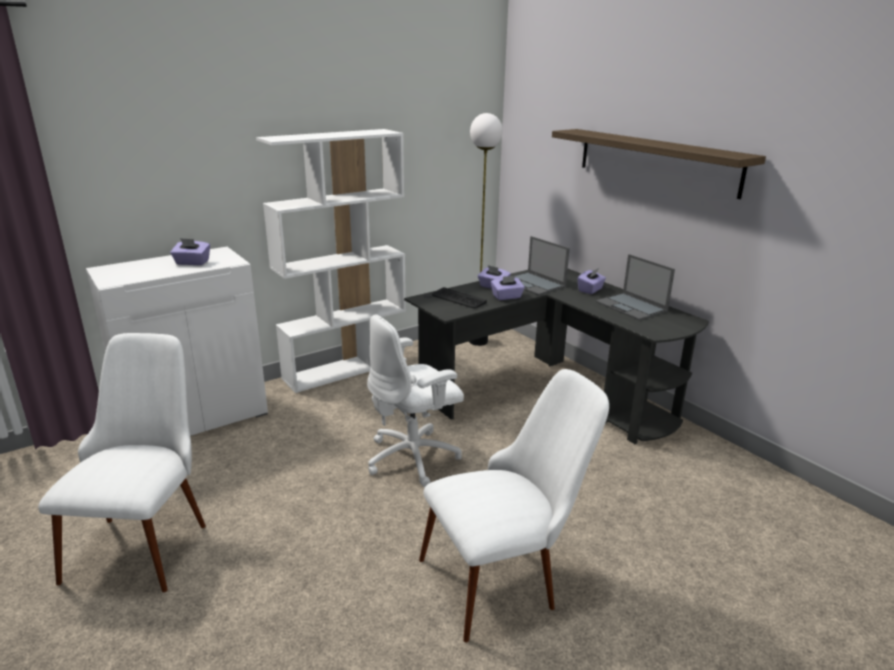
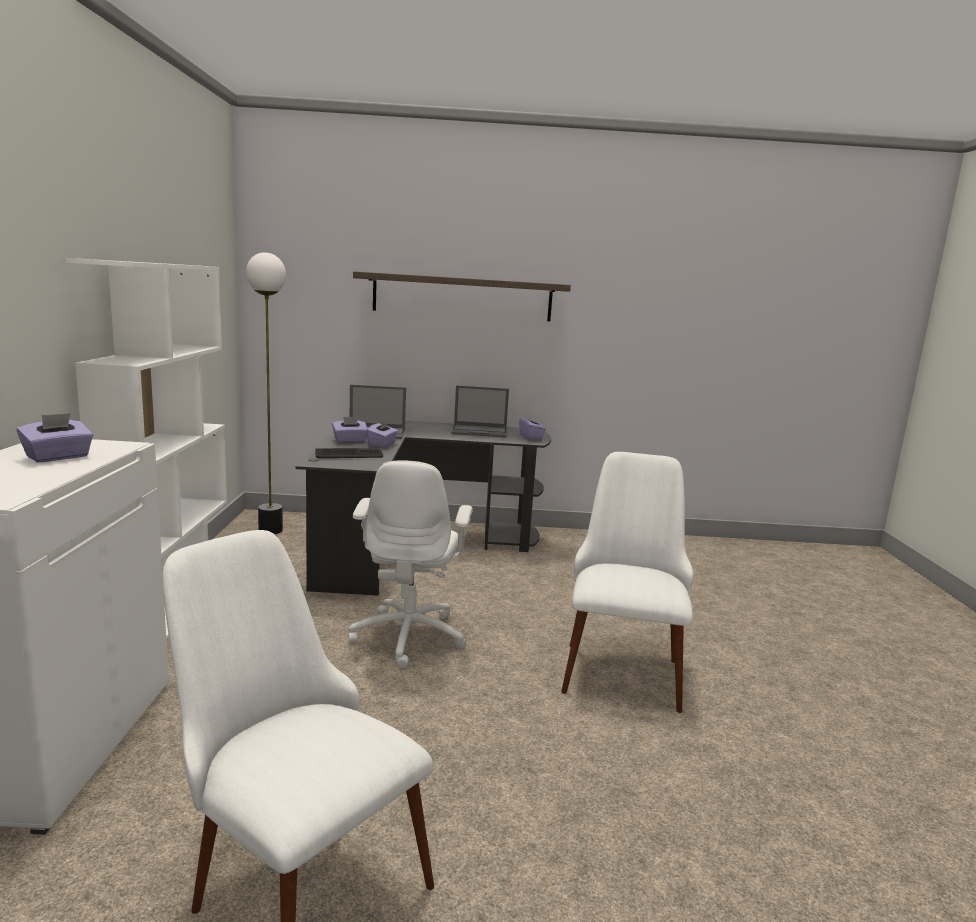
camera: 55 degrees left, 10 degrees down
(590, 290) = (426, 428): purple tissue box -> purple tissue box (531, 437)

